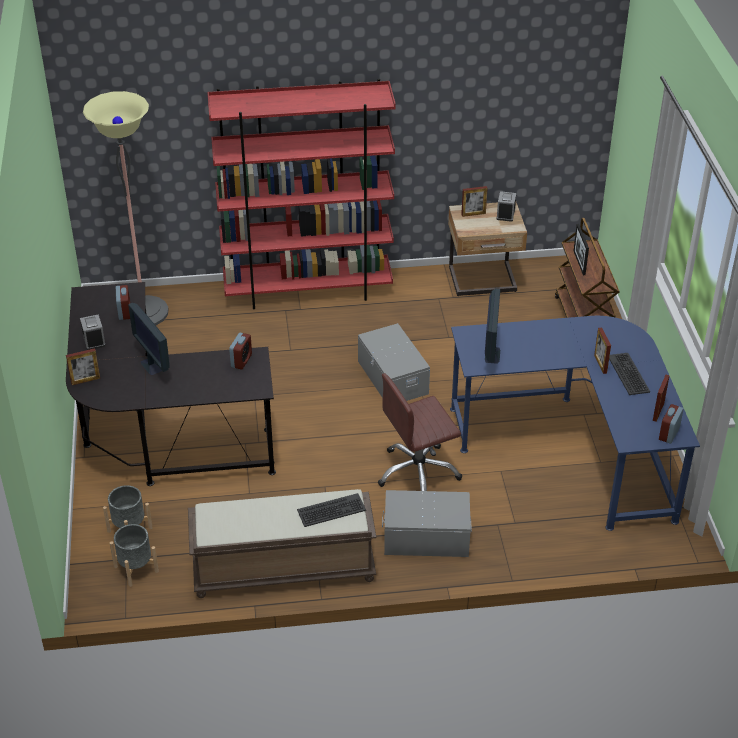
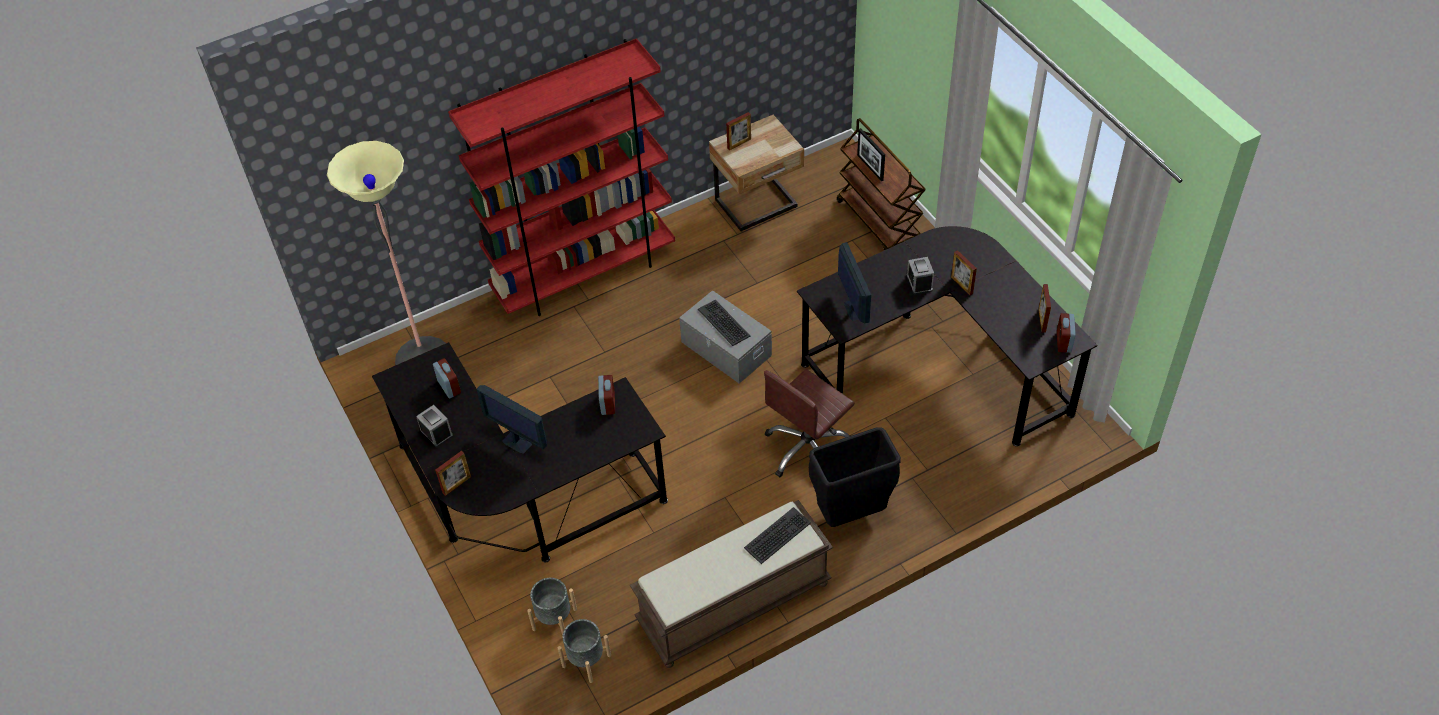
camera: 20 degrees left, 10 degrees up
(426, 536) = (851, 515): grey storage box -> black trash can
(505, 214) = (771, 133): alarm clock -> alarm clock (919, 283)
(574, 446) = (940, 365): blue desk -> black desk
(629, 374) = (994, 287): keyboard -> keyboard (724, 322)

